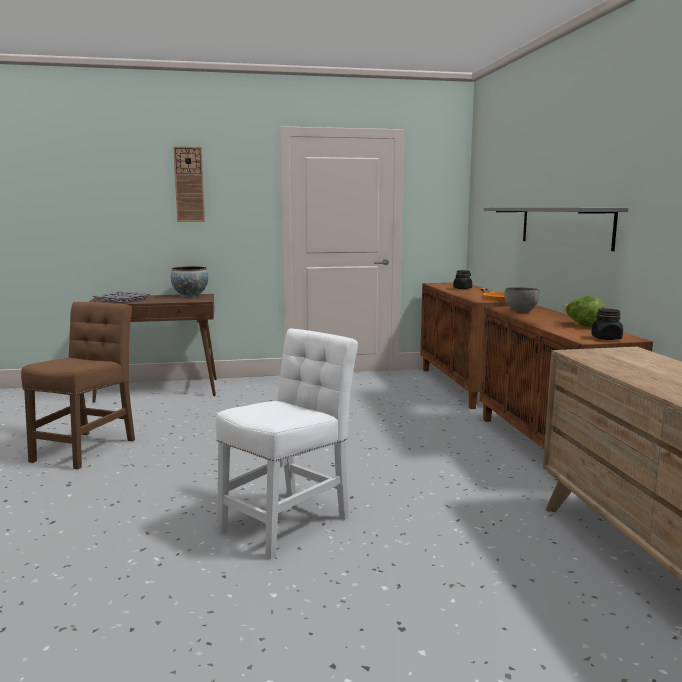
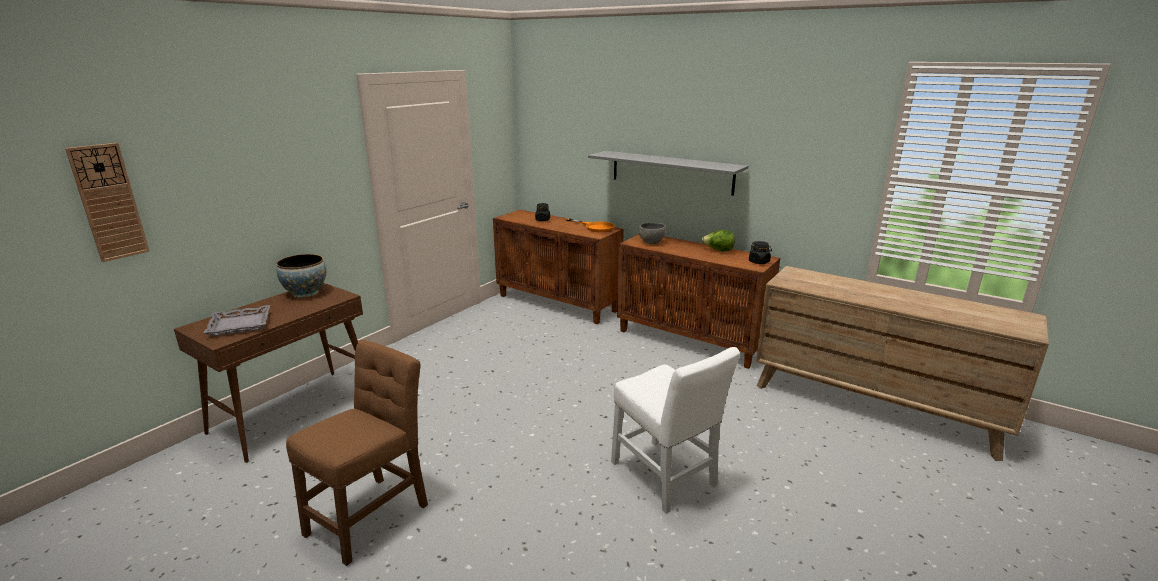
camera: 45 degrees left, 10 degrees up
(87, 448) = (372, 514): brown chair -> brown chair turned 60 degrees clockwise
(189, 184) = (268, 156): wall clock -> wall clock (109, 202)
(289, 521) = (665, 477): white chair -> white chair turned 150 degrees clockwise

